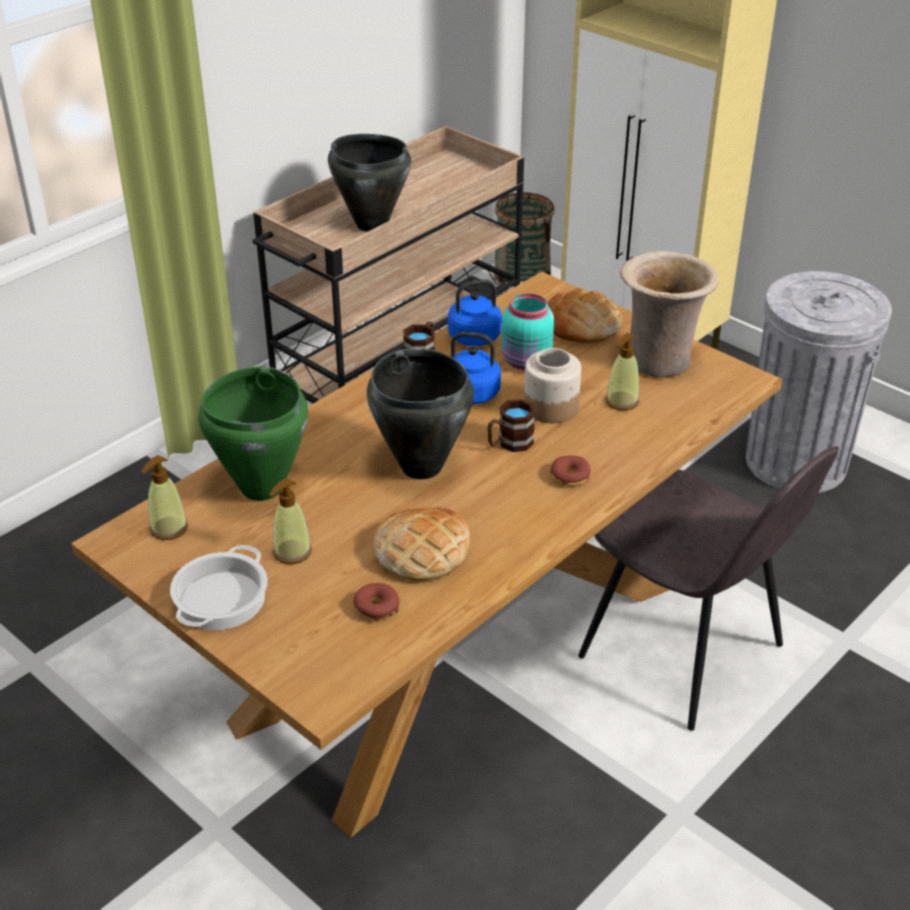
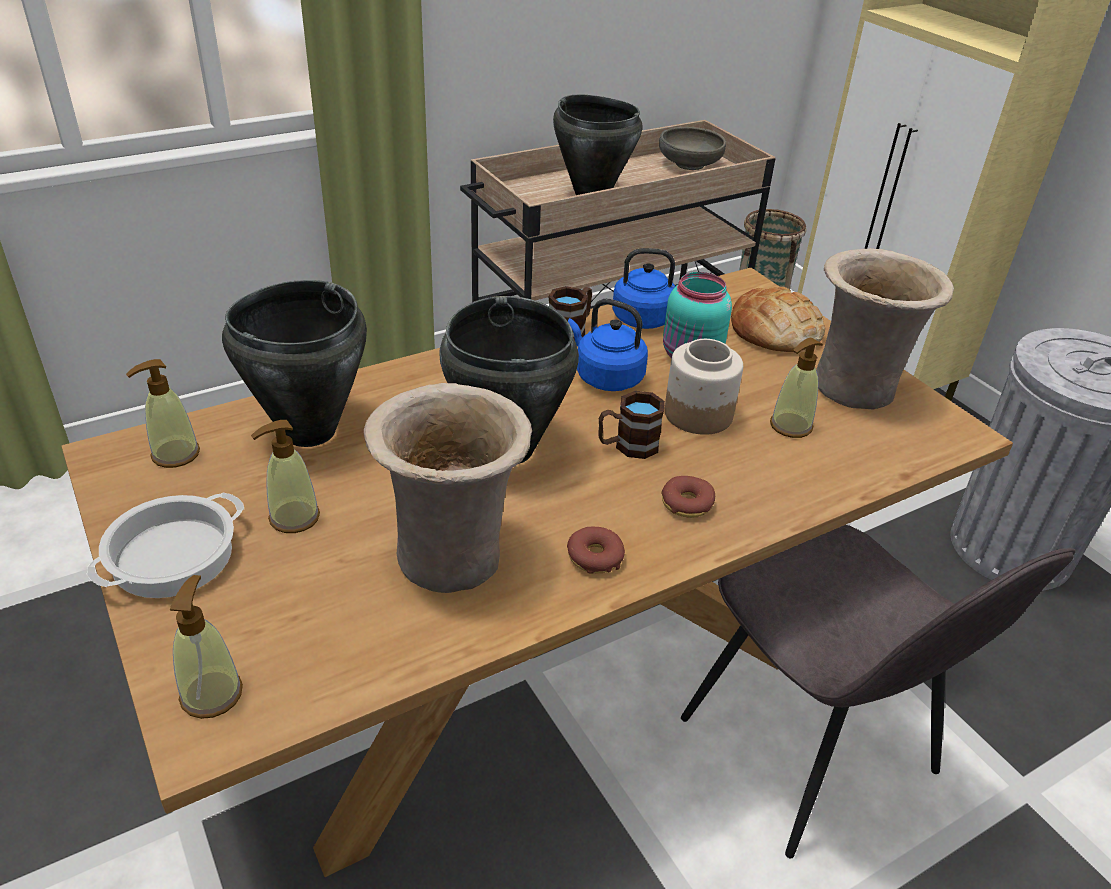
camera: 15 degrees right, 0 degrees up
(261, 488) = (308, 431): green cooking pot -> black cooking pot
(311, 674) = (212, 694): none -> soap dispenser
(376, 607) = (352, 618): donut -> donut (595, 557)
(422, 550) = (452, 555): bread -> beige vase
(444, 173) = (689, 164): none -> grey bowl

